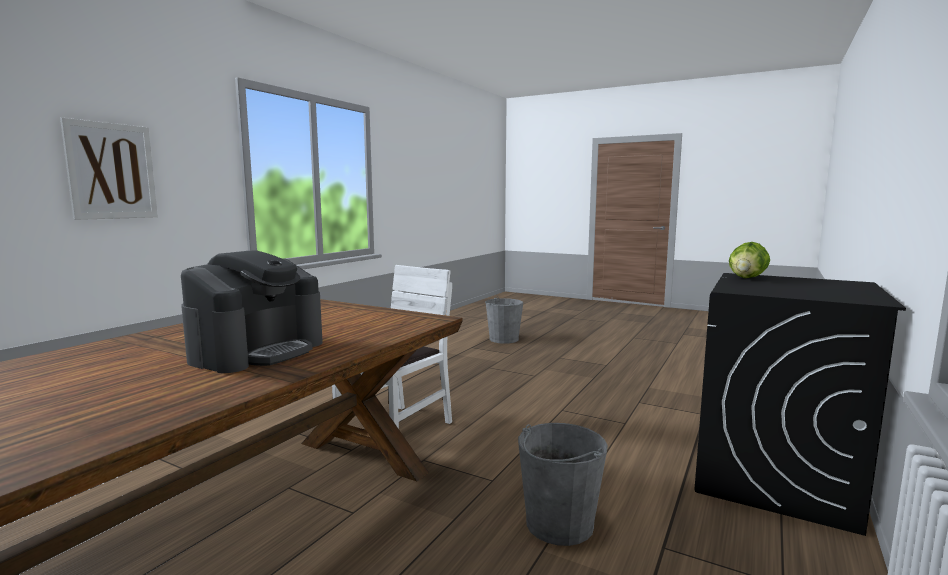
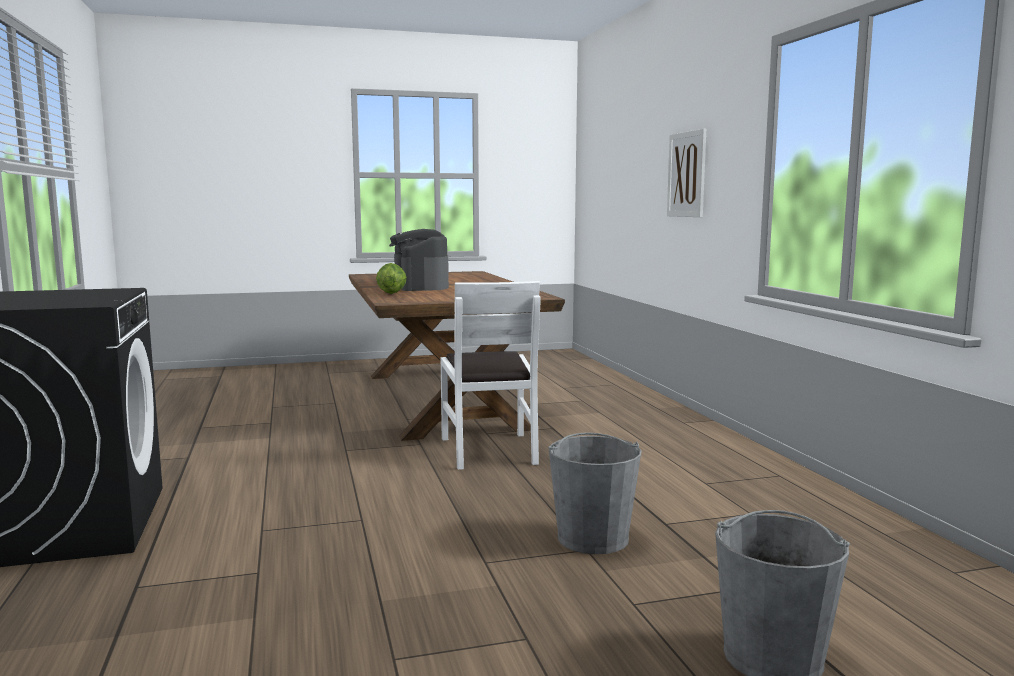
camera: 135 degrees right, 0 degrees up
(559, 524) = (269, 447): grey bucket -> grey bucket (593, 538)
(747, 278) = (86, 301): lettuce -> lettuce (391, 293)

